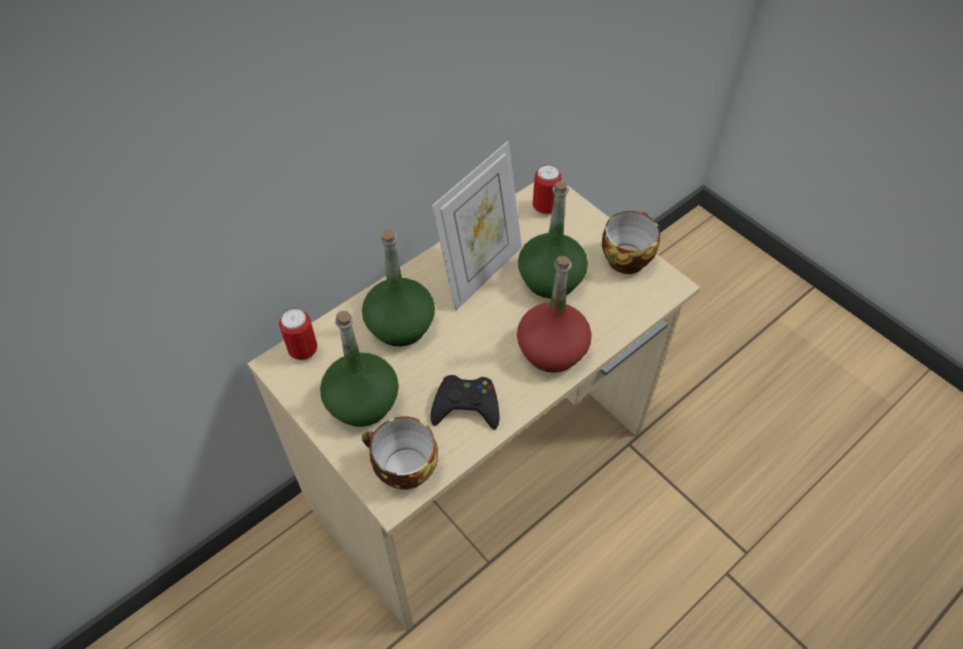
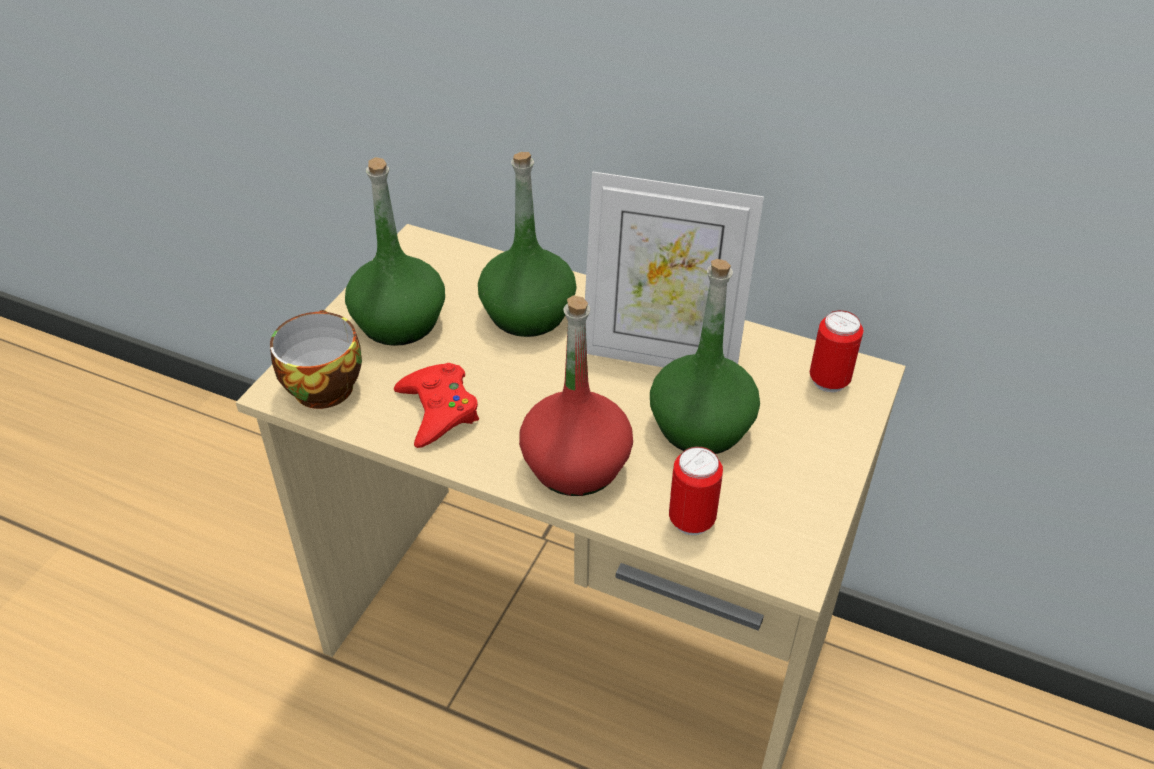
camera: 65 degrees right, 10 degrees down
(303, 351) = (445, 254): can -> can (691, 520)
(466, 406) = (438, 410): black game controller -> red game controller
(626, 257) = (807, 498): cup -> none

